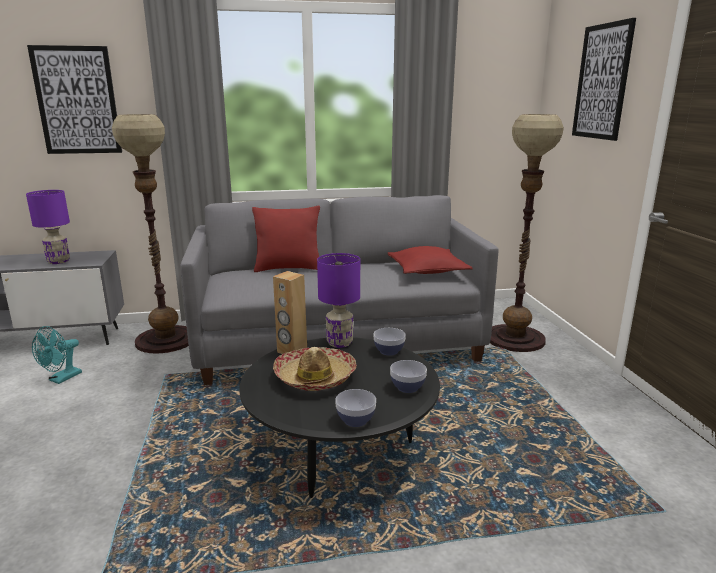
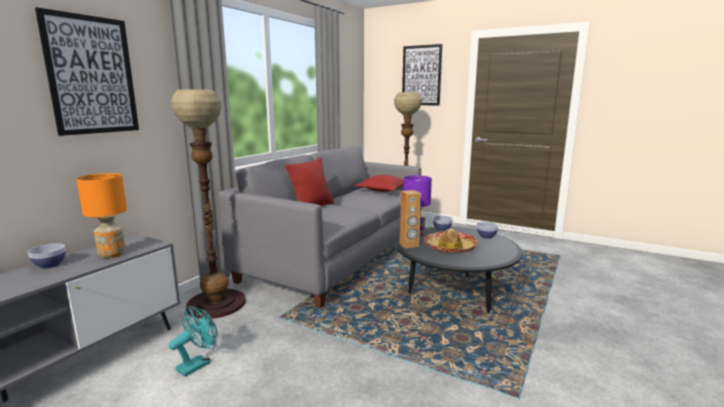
camera: 50 degrees left, 5 degrees down
(58, 261) = (111, 254): purple table lamp -> orange table lamp
(61, 379) = (198, 364): turquoise fan -> turquoise fan turned 120 degrees counterclockwise
(355, 420) = (507, 252): bowl -> bowl (50, 265)

